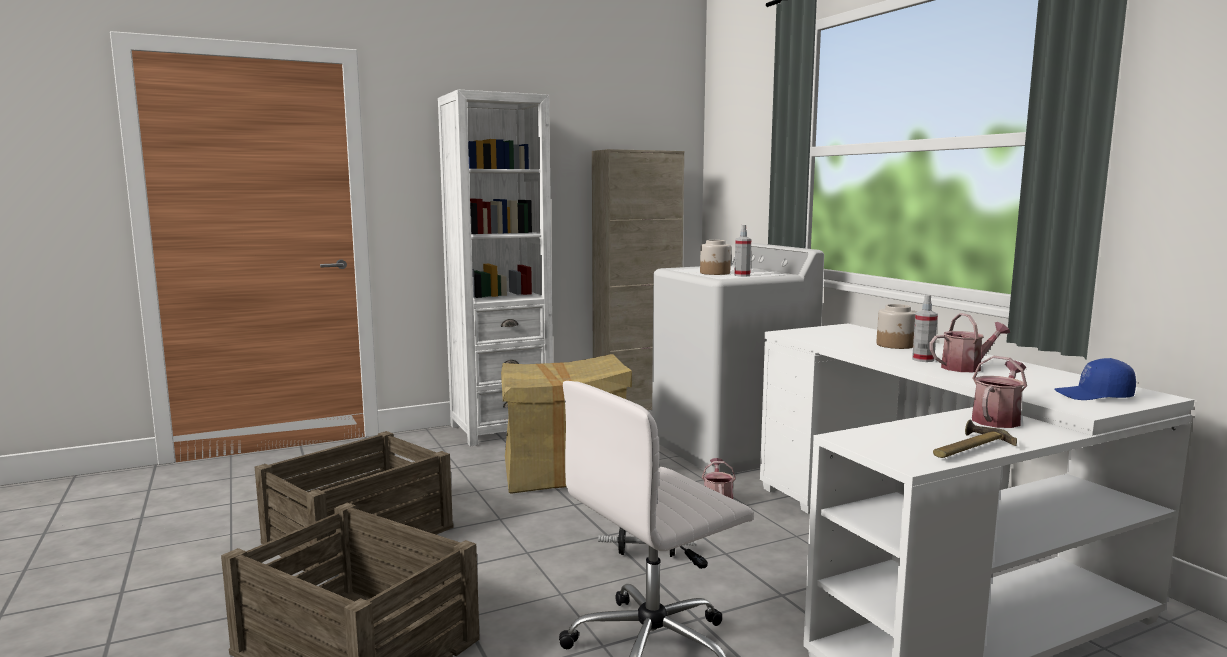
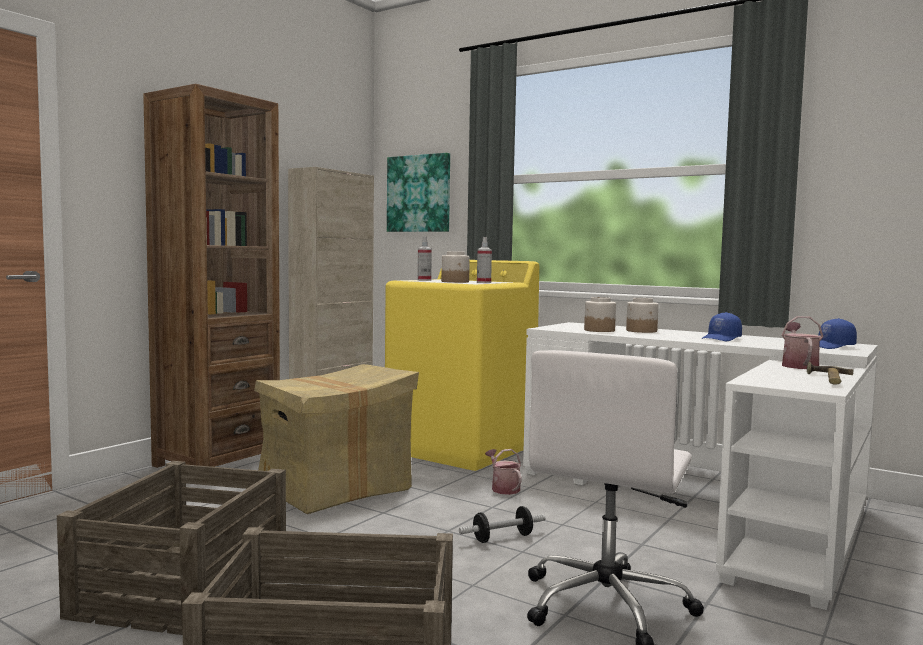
camera: 30 degrees left, 5 degrees down
(501, 429) = (217, 462): white bookcase -> brown bookcase
(731, 449) = (461, 449): white washing machine -> yellow washing machine
(738, 167) = (419, 193): none -> picture
(843, 340) = (599, 330): none -> jar
(923, 359) = (684, 337): spray bottle -> spray bottle (424, 280)
(966, 367) = (721, 339): watering can -> blue cap

